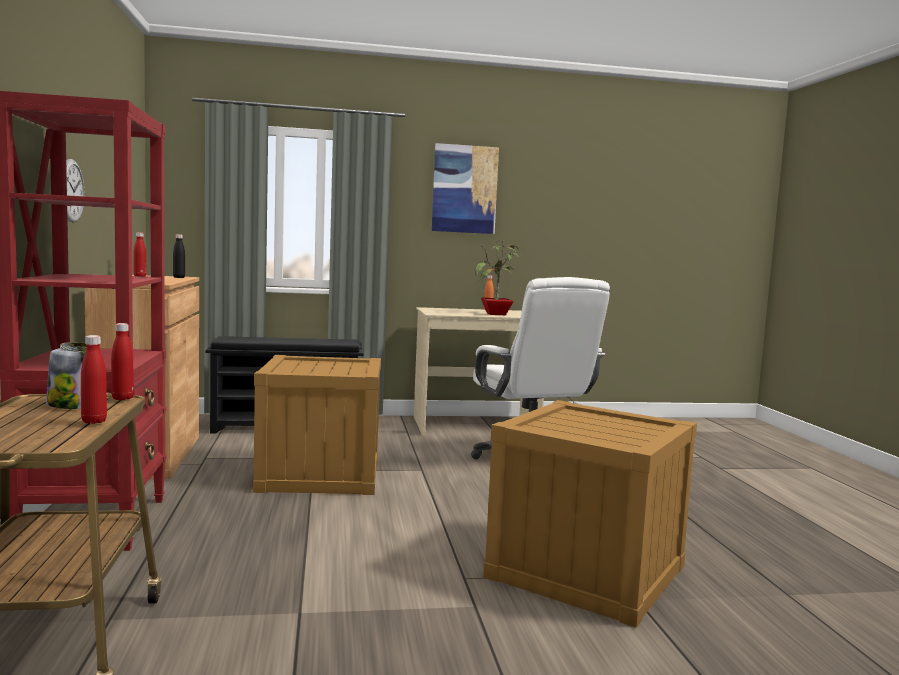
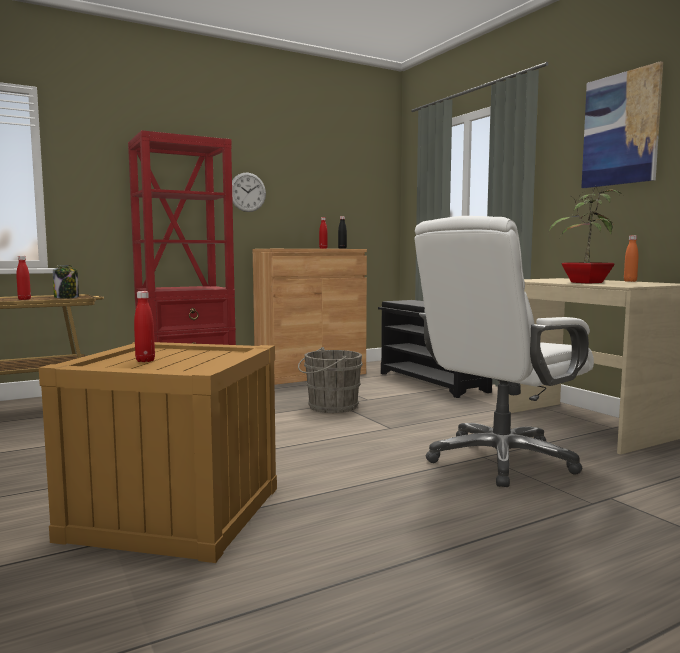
camera: 70 degrees right, 0 degrees up
(122, 398) = (83, 297): red bottle -> red bottle (145, 360)
(320, 474) = (330, 407): crate -> grey bucket

